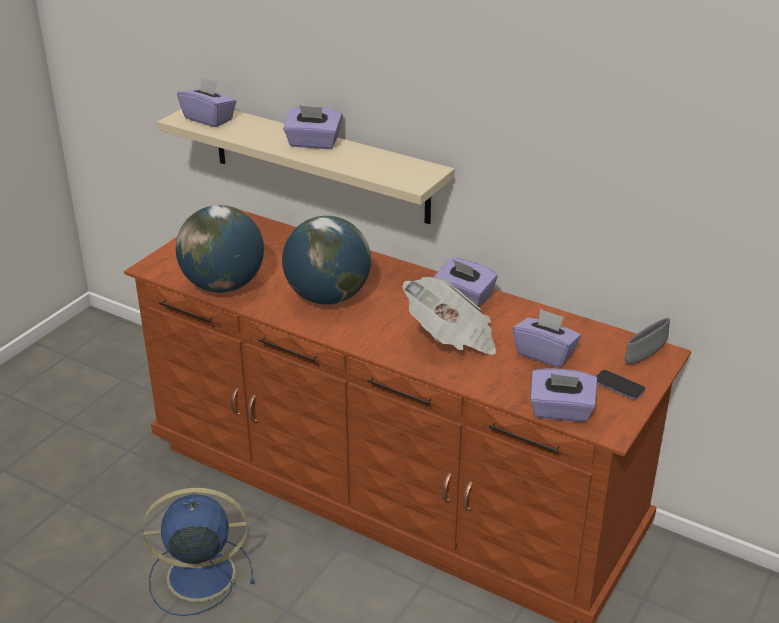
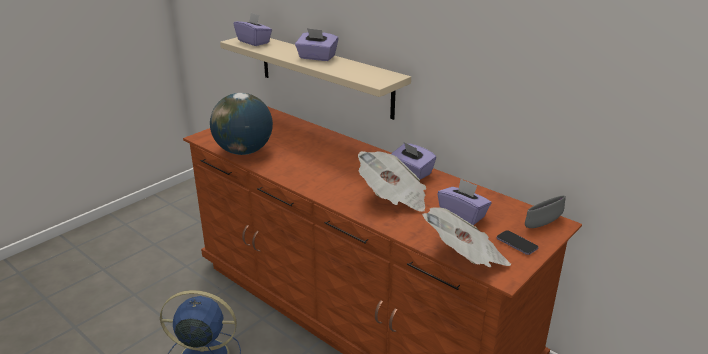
camera: 10 degrees right, 5 degrees down
(327, 297) = (313, 164): globe -> none
(561, 411) = (465, 257): purple tissue box -> newspaper

